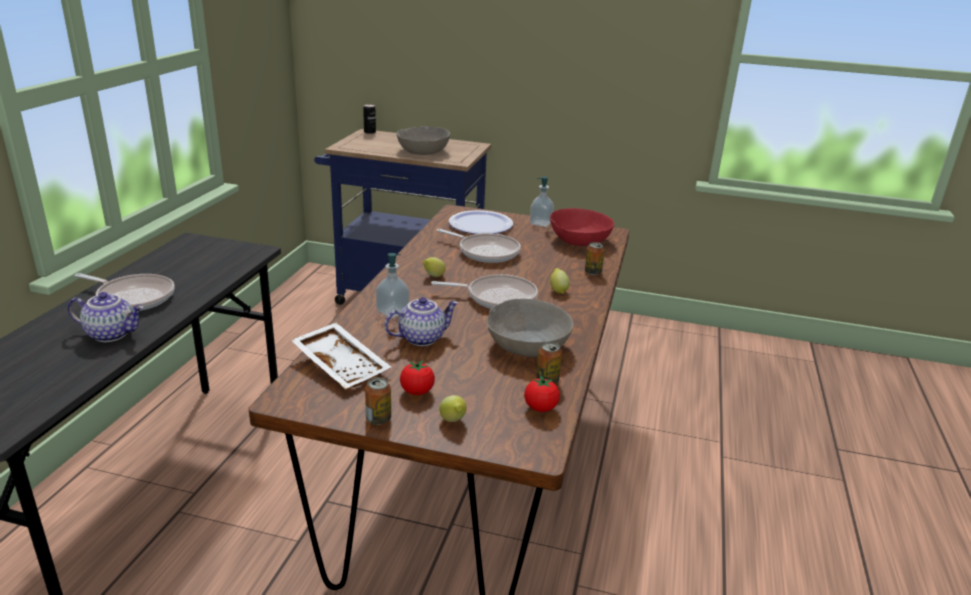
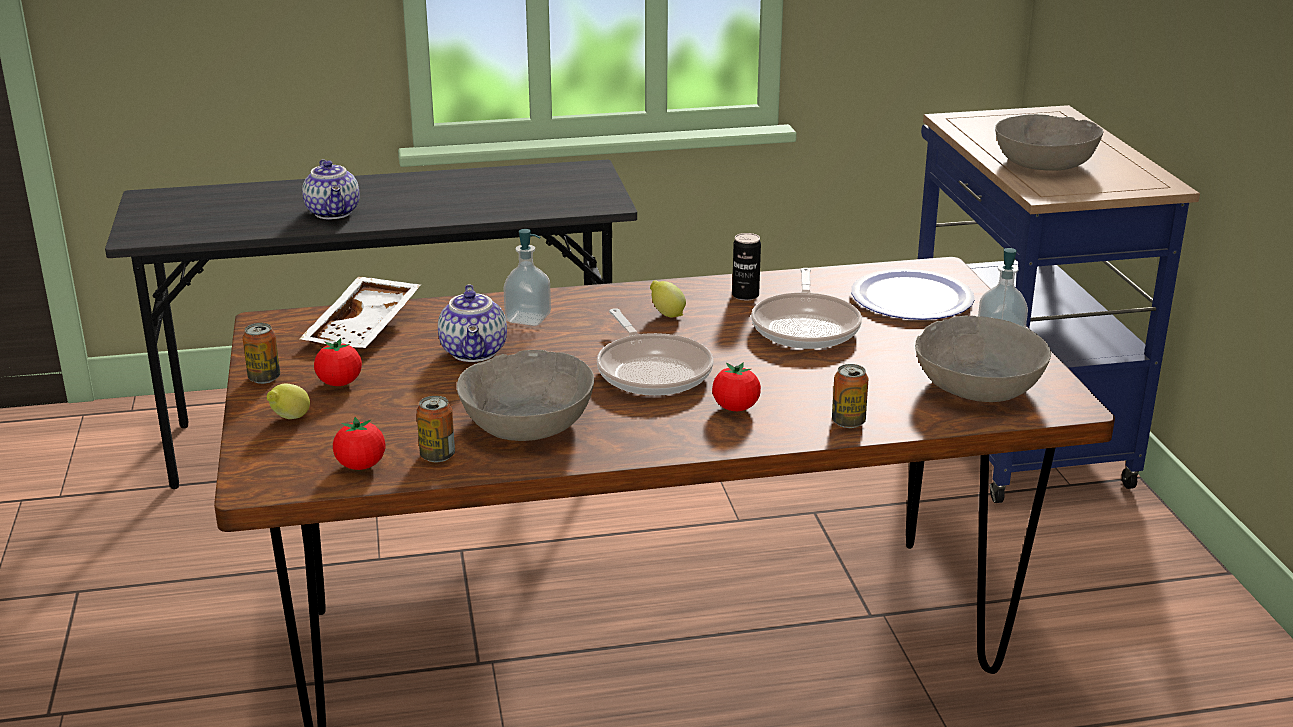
camera: 65 degrees right, 0 degrees up
(133, 297) = (418, 194): frying pan -> none
(370, 132) = (1060, 114): can -> can (745, 295)
(421, 338) = (475, 352): teapot -> teapot turned 45 degrees clockwise
(558, 290) = (735, 408): lemon -> tomato
(580, 240) = (978, 385): red bowl -> grey bowl

